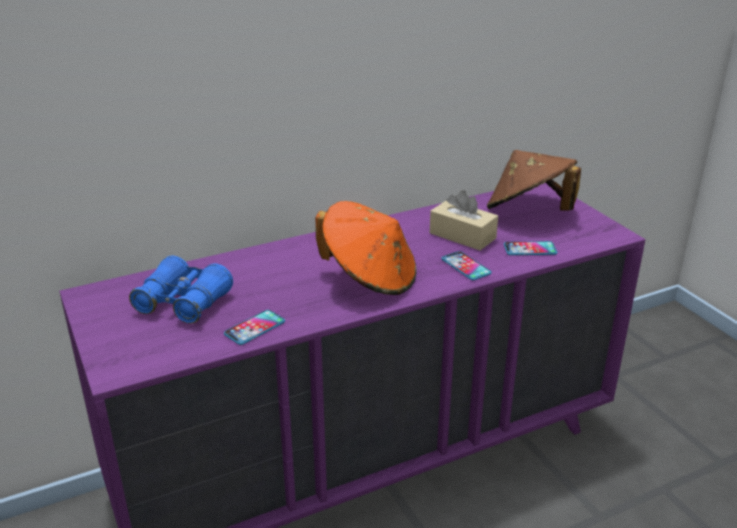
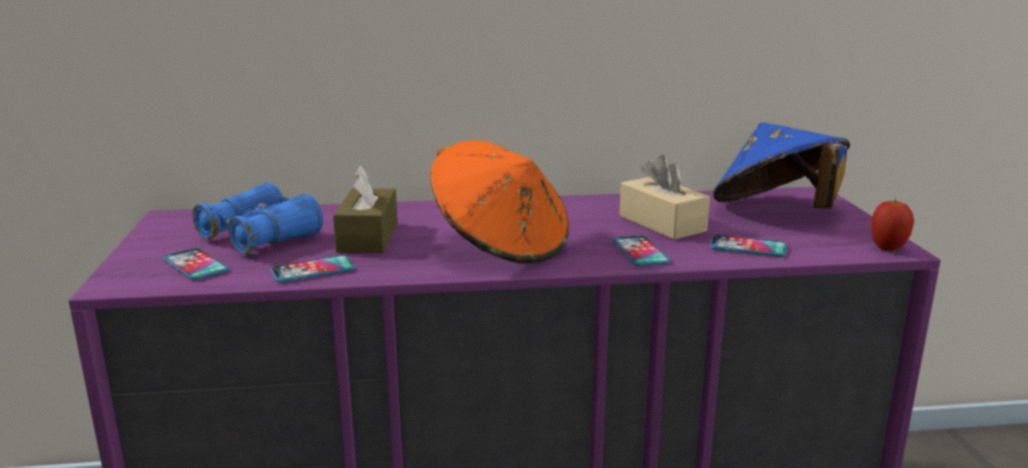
camera: 20 degrees right, 10 degrees down
(160, 341) = (195, 265): none -> phone
(266, 287) = (368, 237): none -> brown tissue box
(528, 212) = (775, 213): brown hat -> blue hat
(612, 235) = (887, 248): none -> apple

